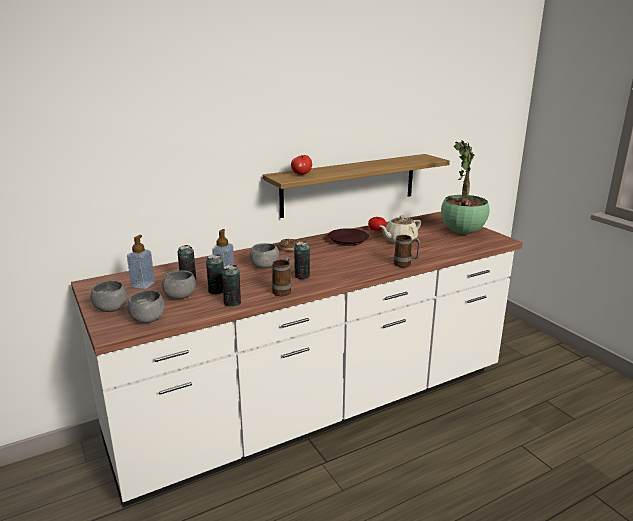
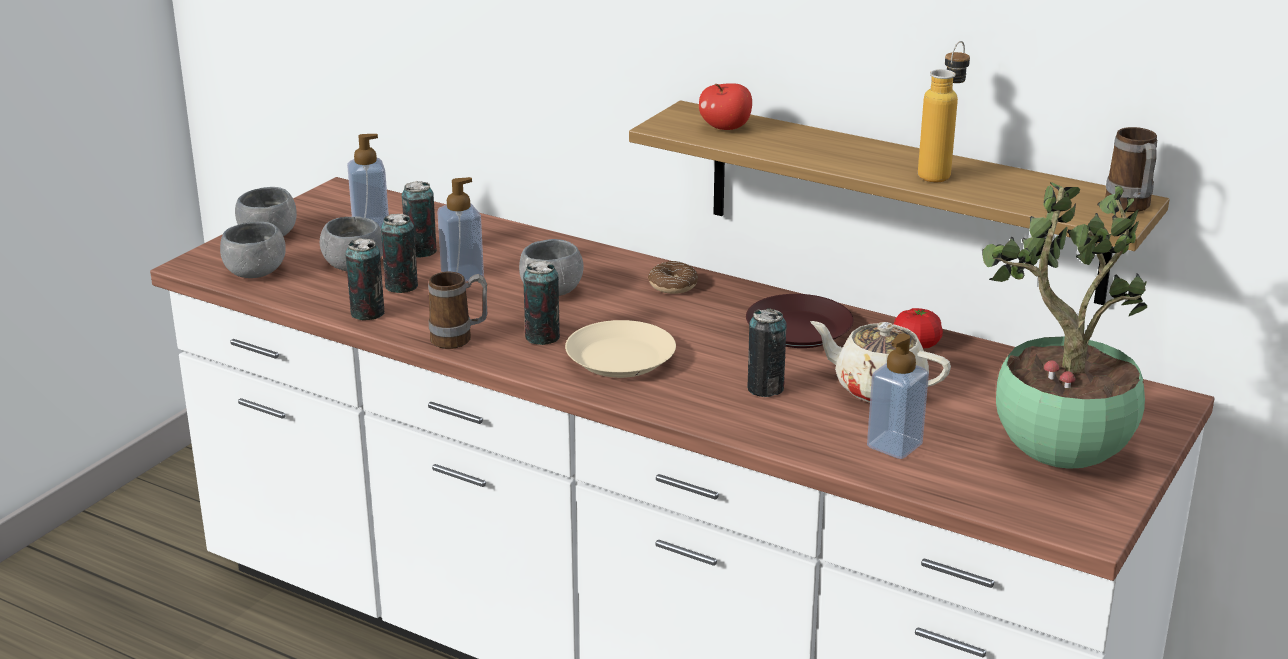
camera: 60 degrees right, 5 degrees up
(336, 268) = (619, 359): none -> beige plate
(378, 164) = (940, 173): none -> bottle
(383, 254) = (765, 388): none -> can
(406, 265) = (728, 428): mug -> mug (1130, 208)
(438, 247) = (894, 445): none -> soap dispenser

